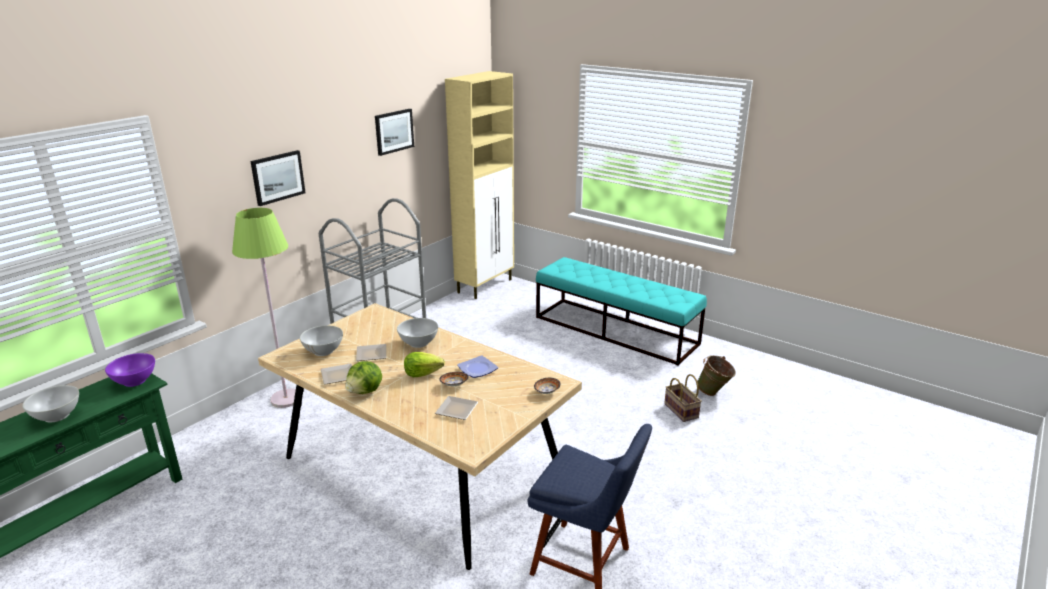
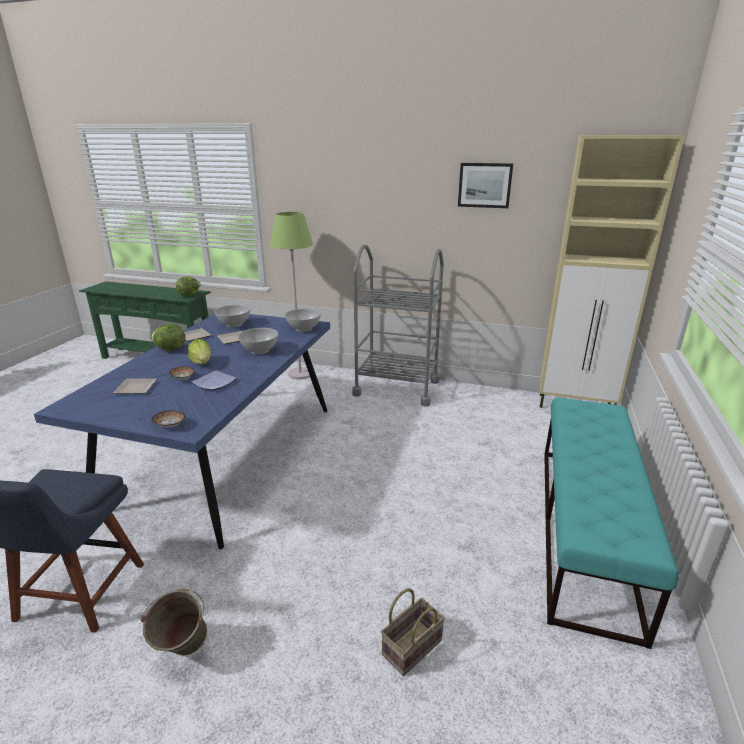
camera: 70 degrees right, 0 degrees up
(57, 416) = (148, 291): white bowl -> white bowl (303, 329)
(134, 381) = (189, 295): purple bowl -> lettuce
(277, 177) = (344, 197): picture -> none
(421, 468) = (225, 454): beige dining table -> blue dining table
(714, 393) = (494, 693): green bucket -> green bucket (183, 653)

